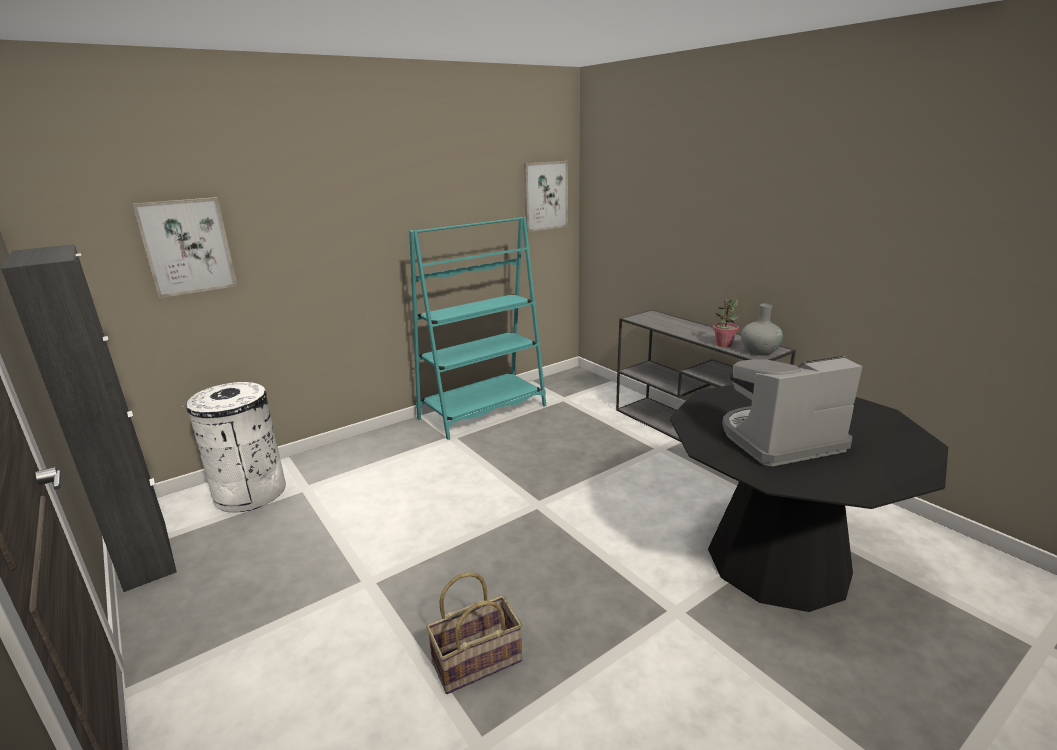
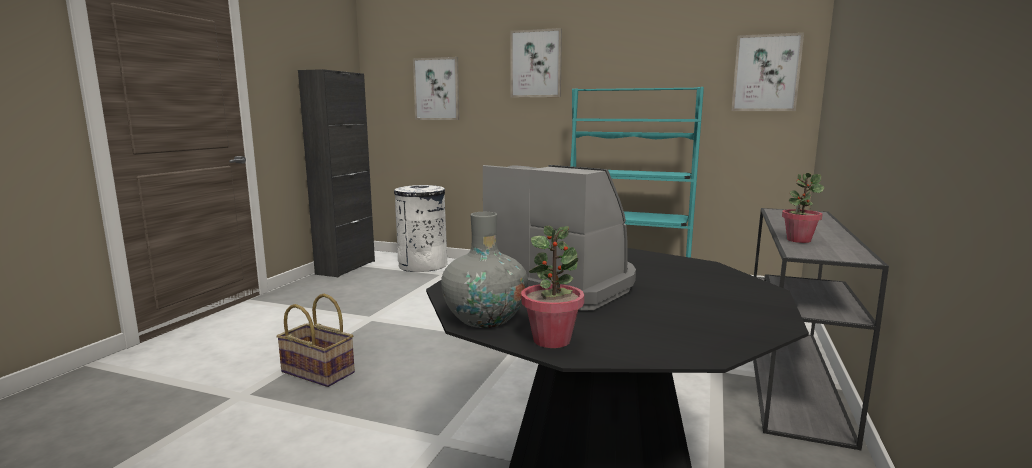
camera: 55 degrees right, 10 degrees down
(336, 200) = (536, 64): none -> picture
(759, 351) = (822, 253): grey vase -> grey vase (485, 319)
(899, 476) = (552, 340): none -> potted plant

